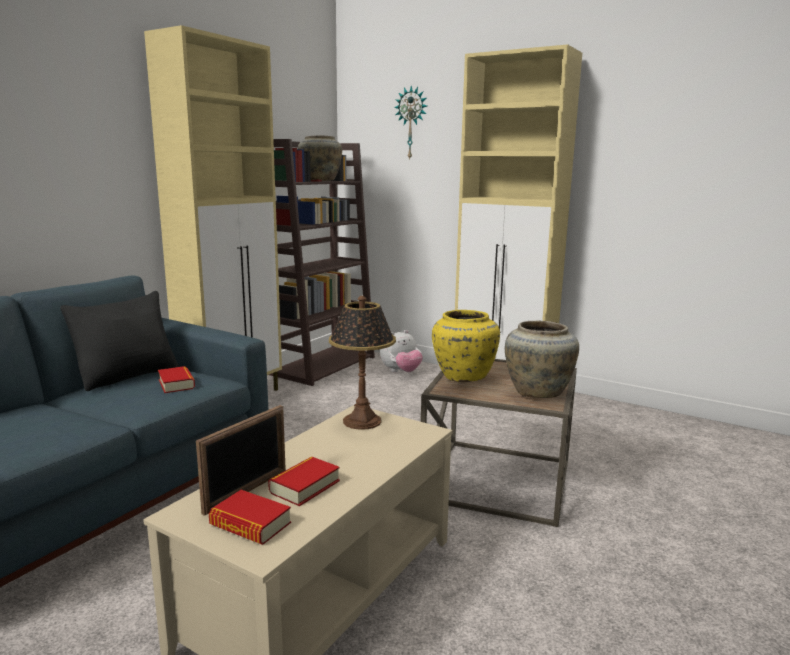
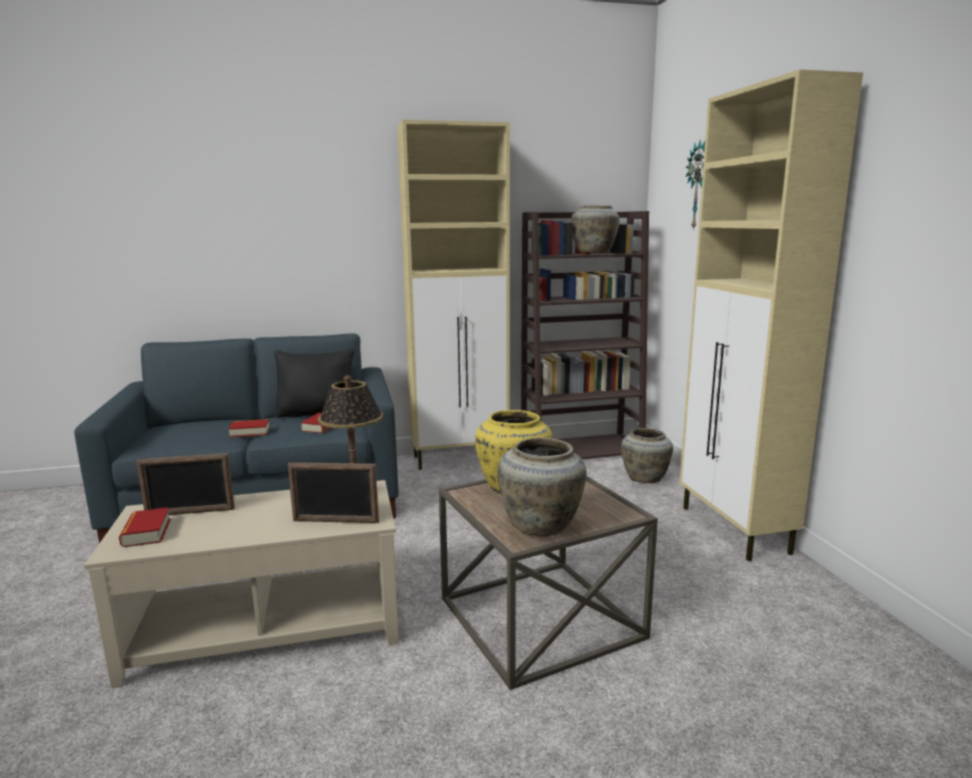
camera: 45 degrees right, 0 degrees up
(305, 486) = (217, 524): book -> book (250, 432)
(400, 443) = (335, 521): none -> picture frame
(401, 372) = (645, 478): plush toy -> beige vase

